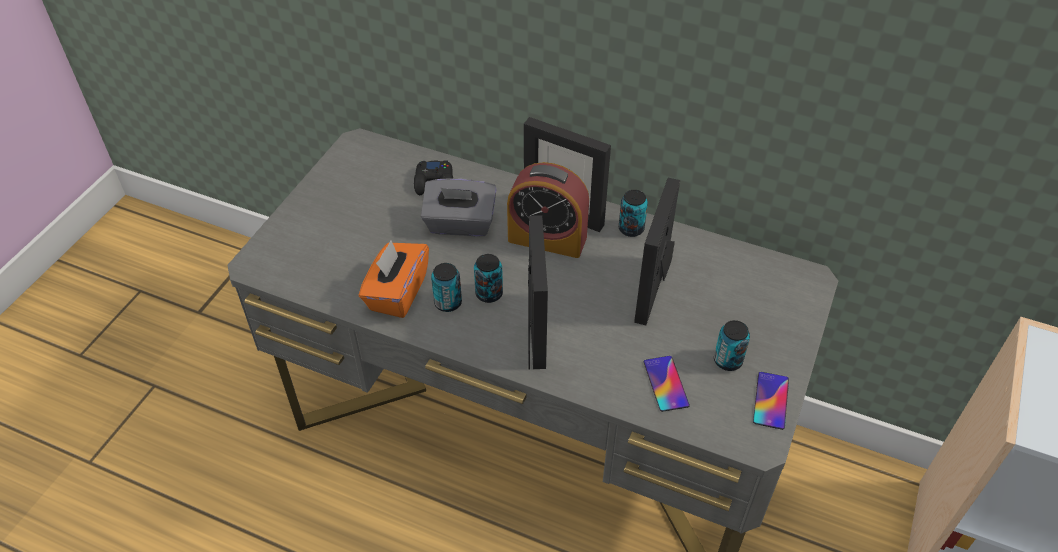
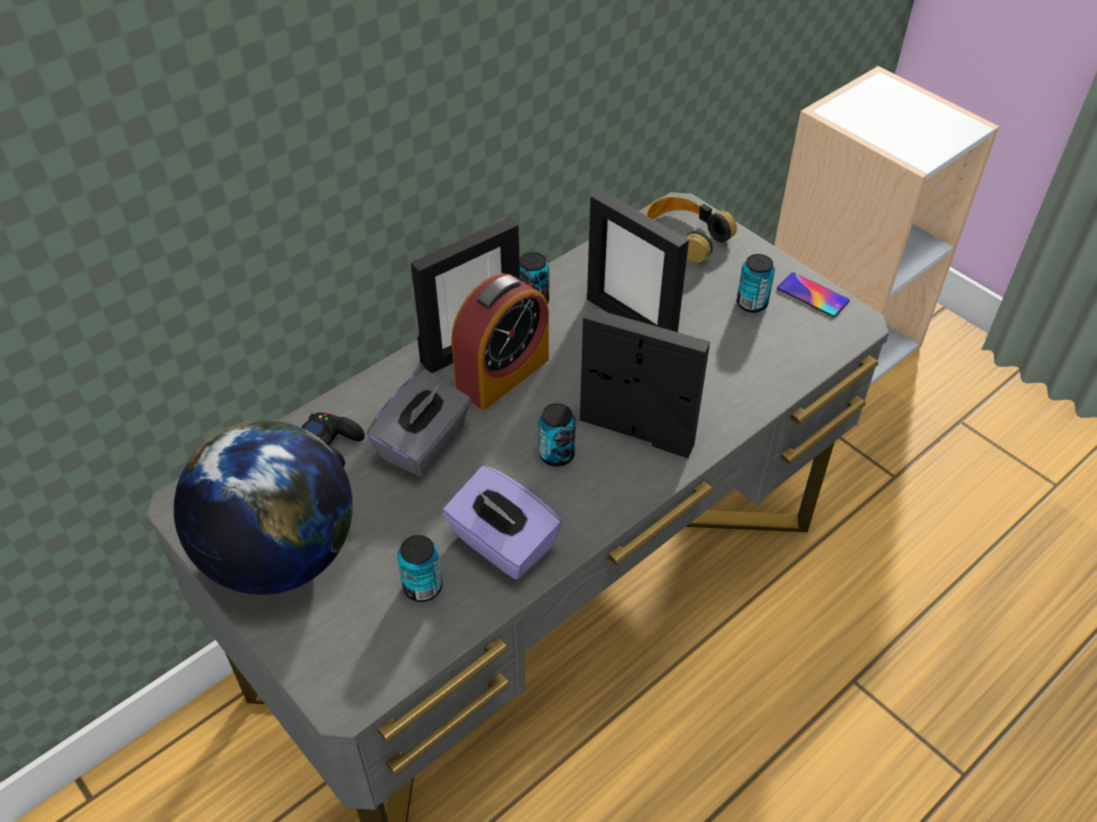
camera: 65 degrees left, 0 degrees up
(339, 197) = (280, 556): none -> globe
(397, 293) = (502, 544): orange tissue box -> purple tissue box
(448, 303) = (548, 498): can -> can (423, 587)
(665, 383) = (759, 358): phone -> none
(777, 292) = (685, 236): none -> headphones

